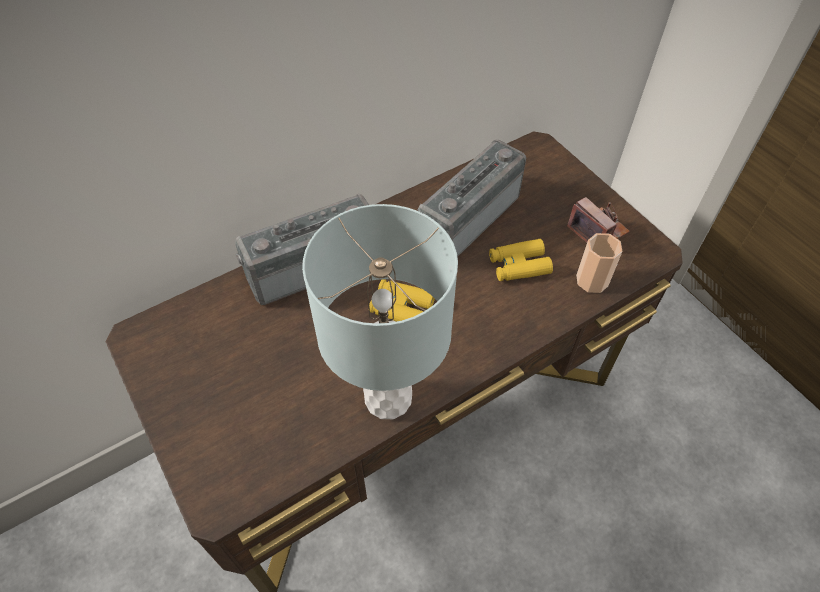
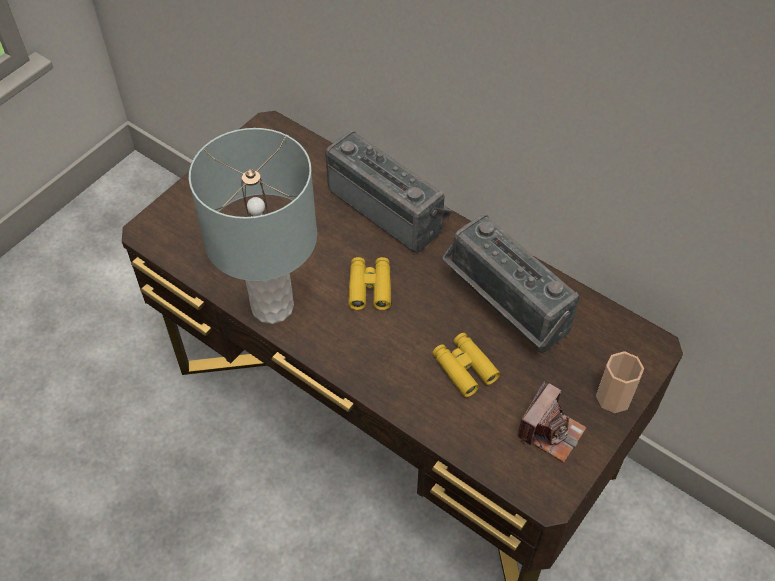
camera: 70 degrees right, 0 degrees up
(463, 219) = (503, 306): radio -> radio turned 150 degrees counterclockwise
(592, 280) = (475, 439): cup -> cup (613, 397)

